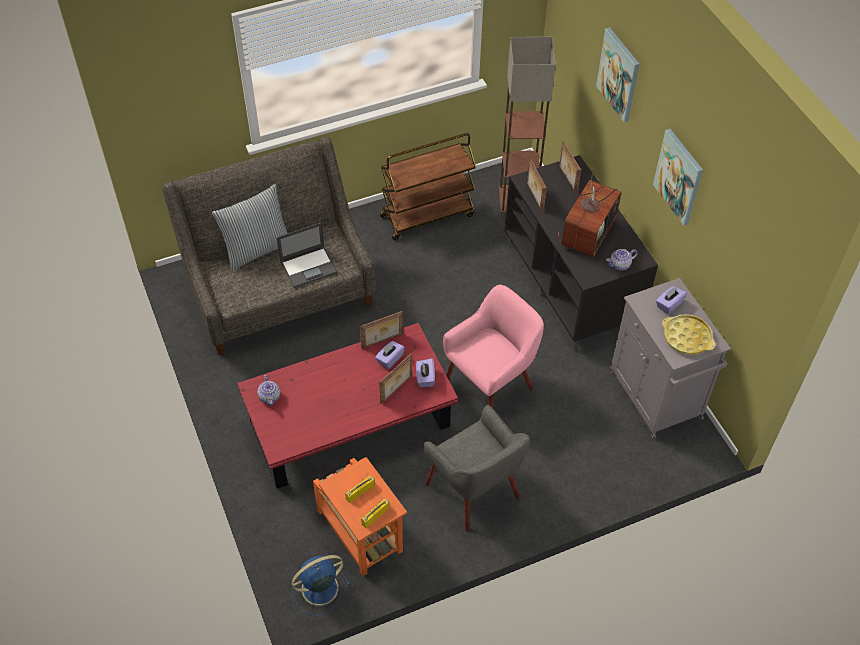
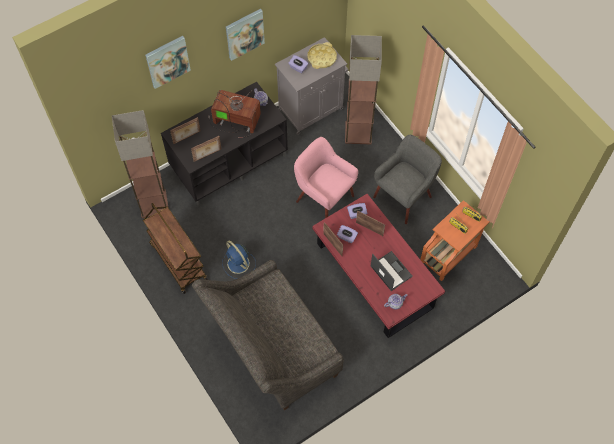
camera: 100 degrees left, 10 degrees up
(256, 249) = (270, 343): pillow -> none
(309, 267) = (280, 303): laptop -> laptop (390, 271)
(318, 589) = (492, 269): blue fan -> blue fan (239, 264)
(604, 452) = (358, 132): none -> floor lamp

